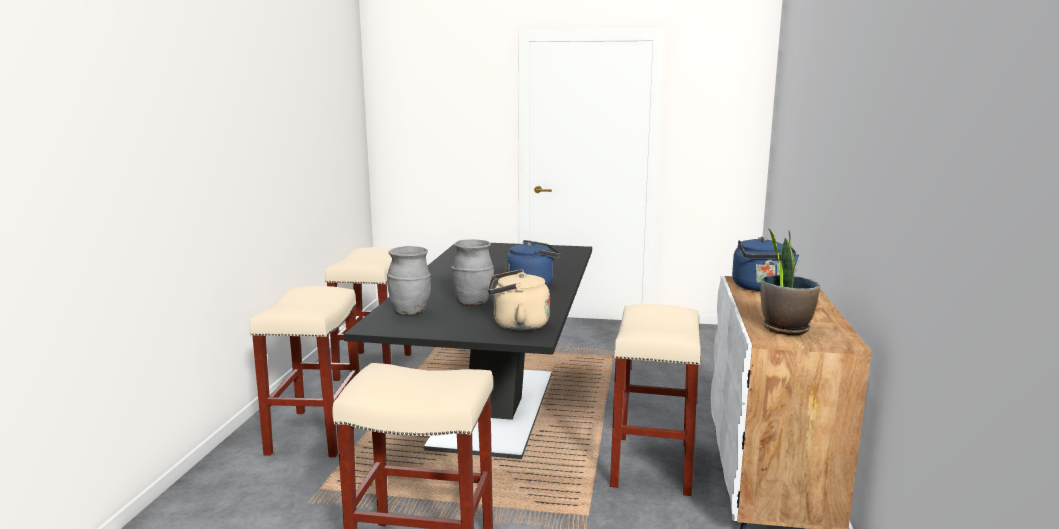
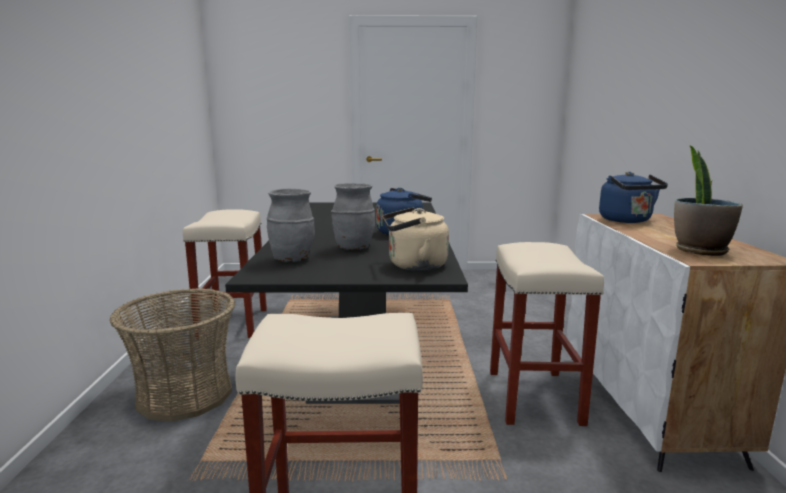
camera: 10 degrees left, 0 degrees up
(315, 432) = (185, 394): beige stool -> basket

